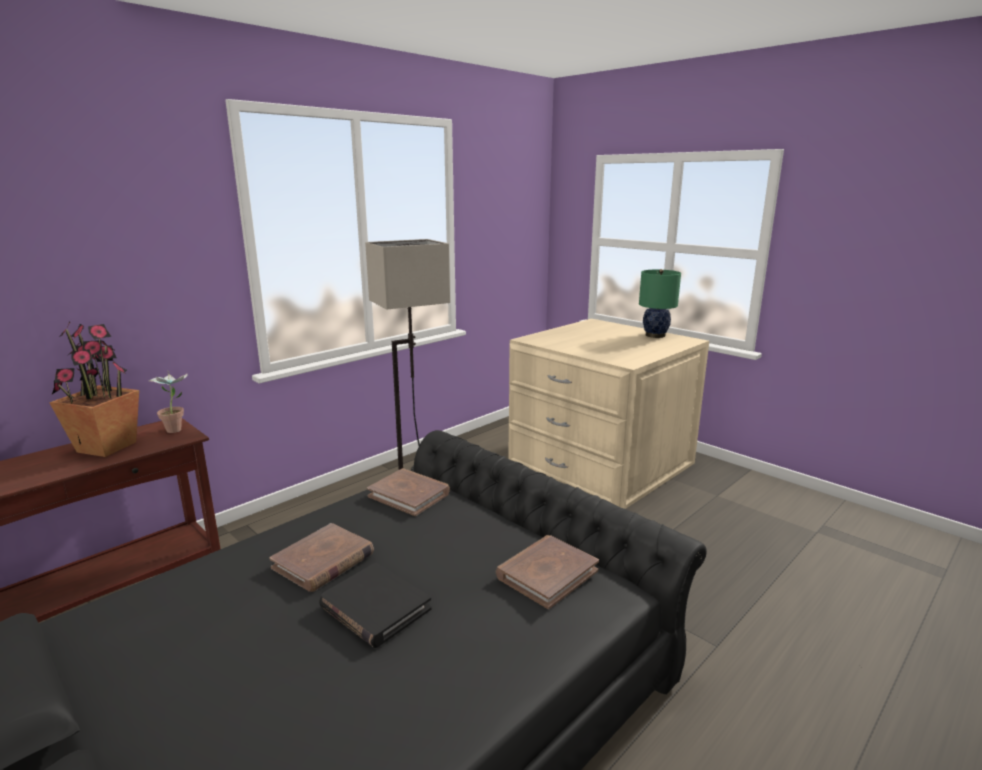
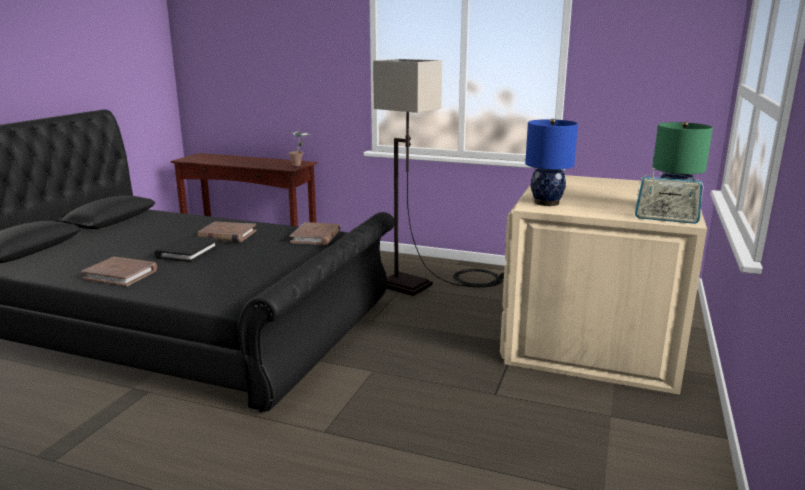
camera: 65 degrees right, 0 degrees up
(107, 446) = (267, 162): potted plant -> none
(547, 574) = (238, 280): brown book -> brown book (121, 274)
(616, 357) = (546, 202): none -> blue table lamp
(683, 342) = (666, 219): none -> radio

